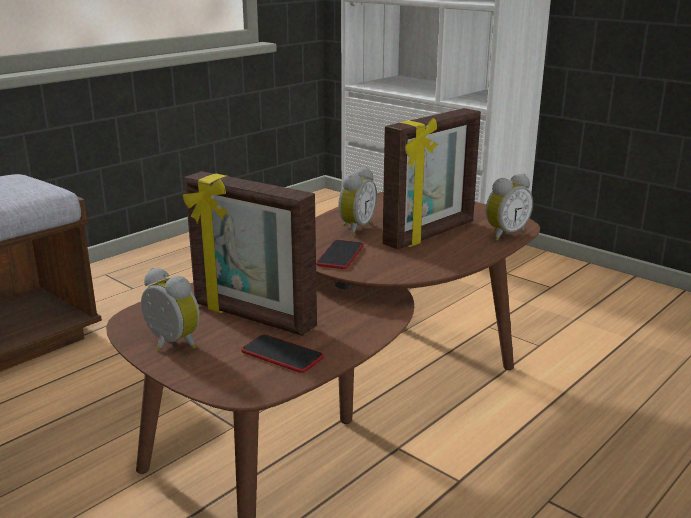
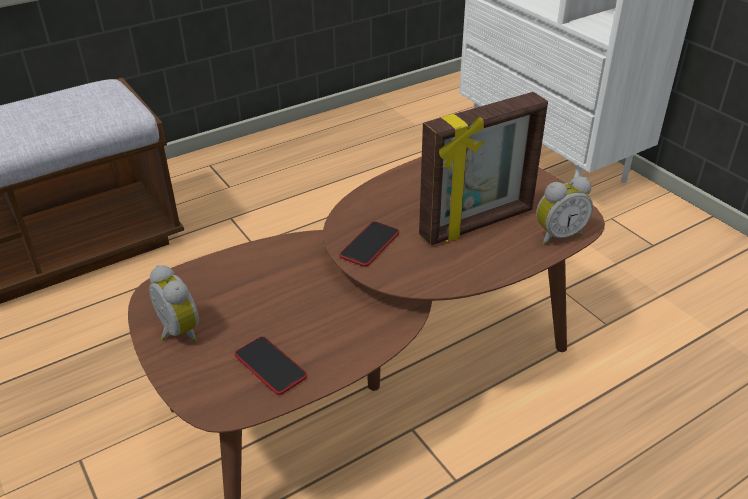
camera: 15 degrees right, 15 degrees up
(252, 317) = (264, 308): picture frame -> none
(355, 228) = (403, 202): alarm clock -> none

